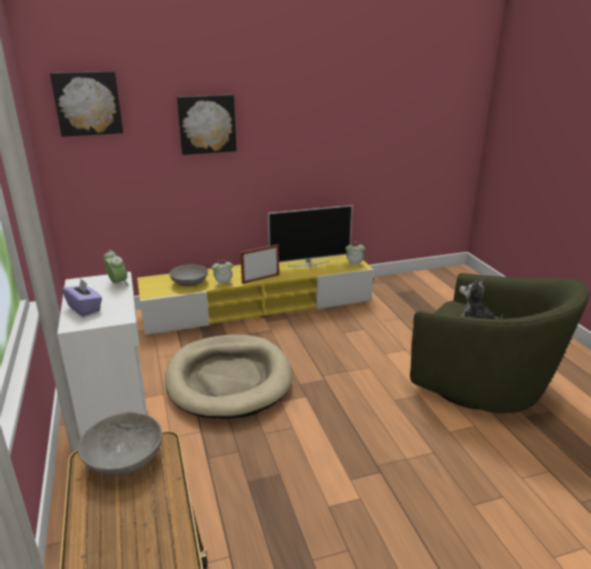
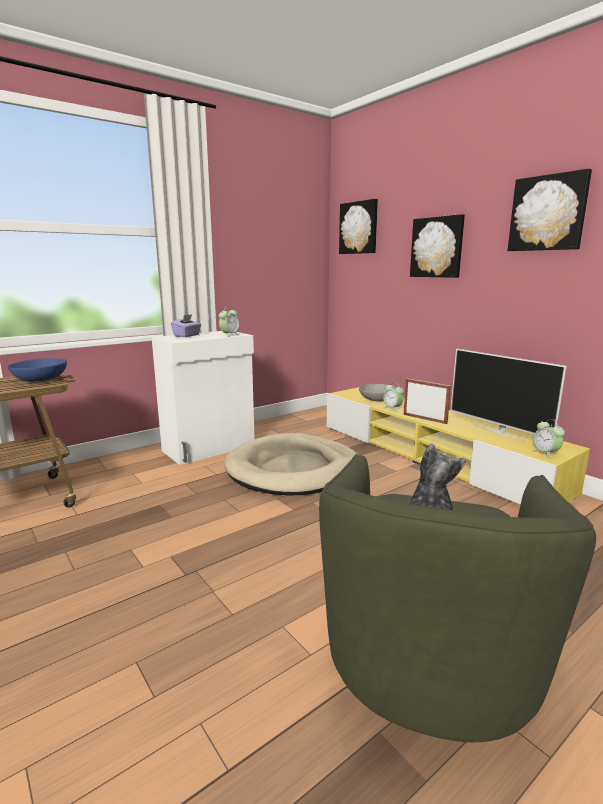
camera: 70 degrees right, 10 degrees down
(123, 458) = (40, 379): grey bowl -> blue bowl
(304, 96) = (548, 213): none -> picture

